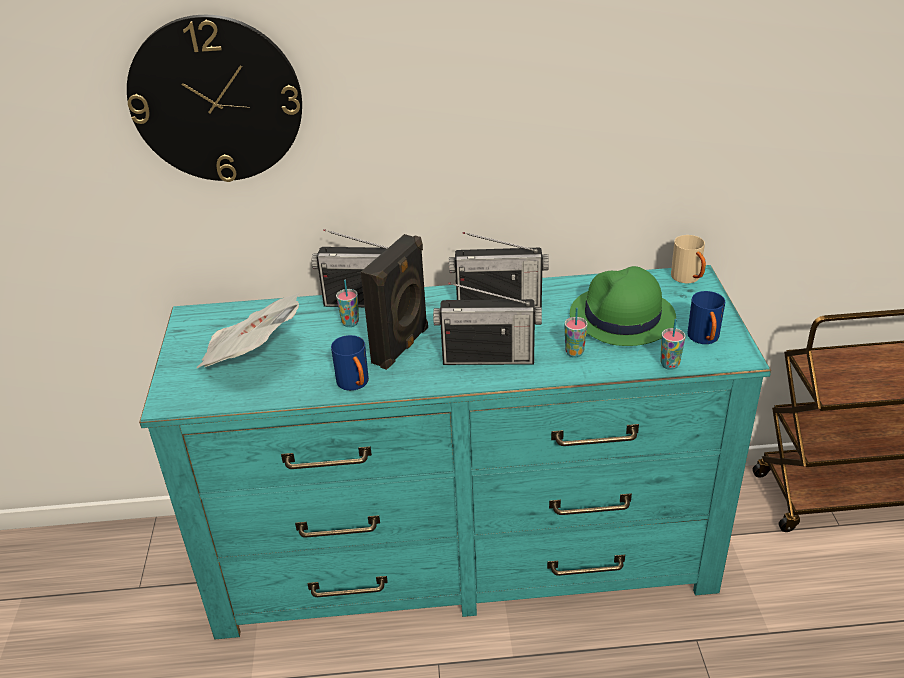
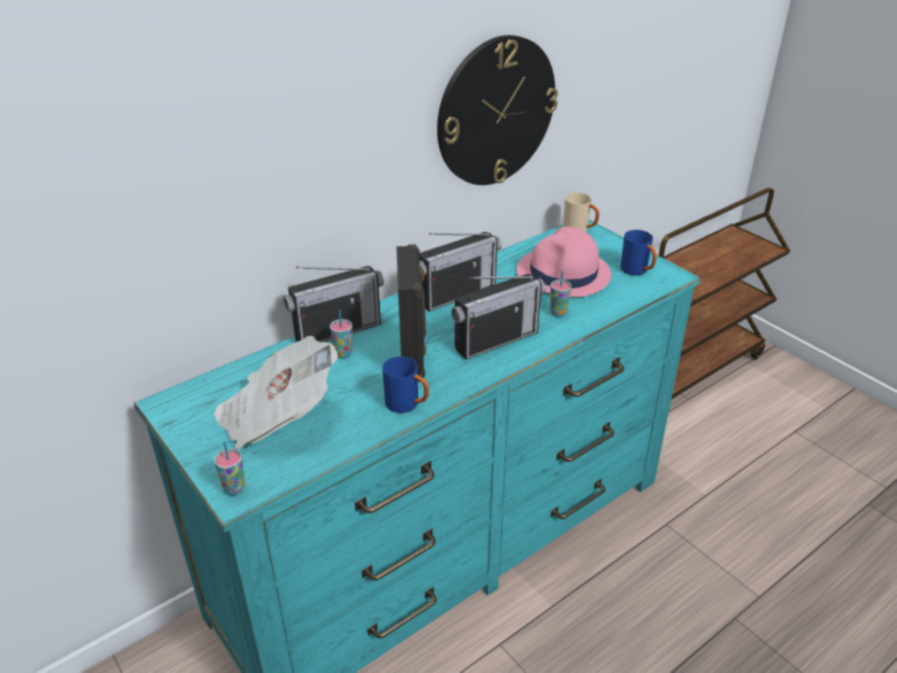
camera: 35 degrees left, 0 degrees up
(216, 100) = (170, 152): wall clock -> wall clock (496, 112)
(621, 317) = (563, 274): green hat -> pink hat
(669, 365) = (634, 298): cup -> cup (234, 489)

